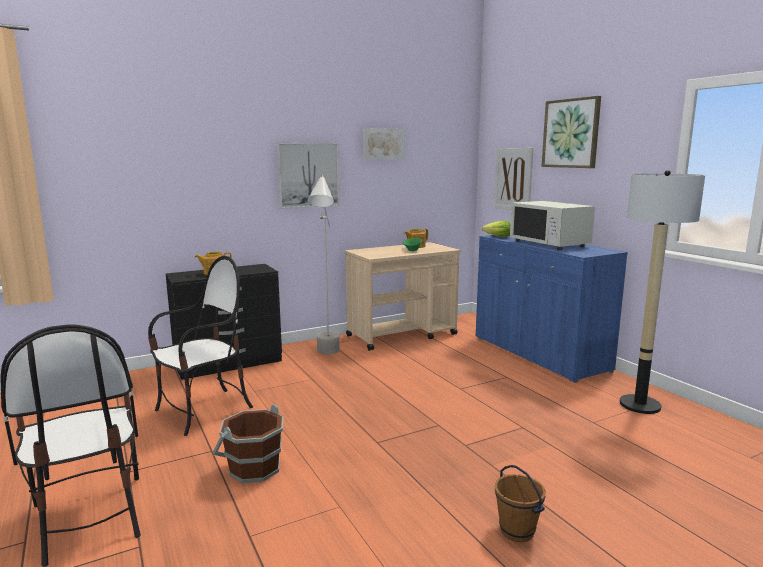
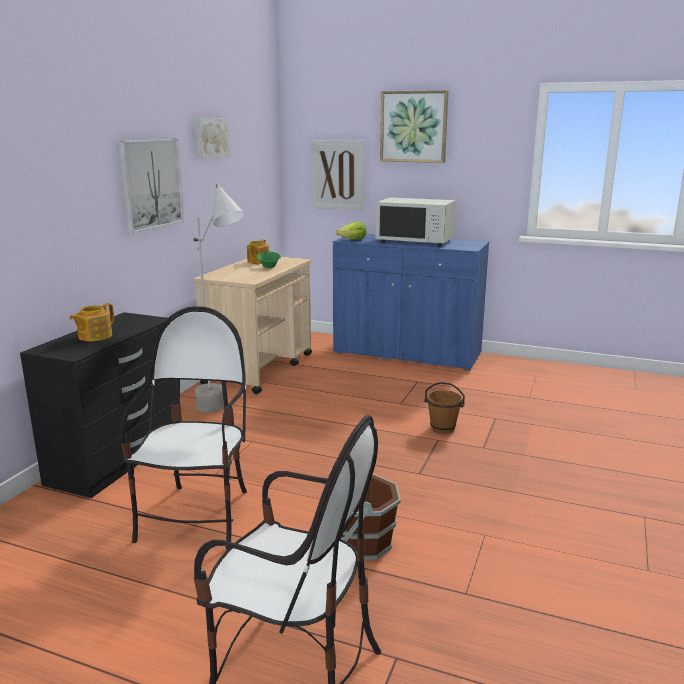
camera: 40 degrees left, 5 degrees up
(517, 531) = (610, 491): brown bucket -> brown bucket (443, 428)
(640, 405) = (534, 374): floor lamp -> none

